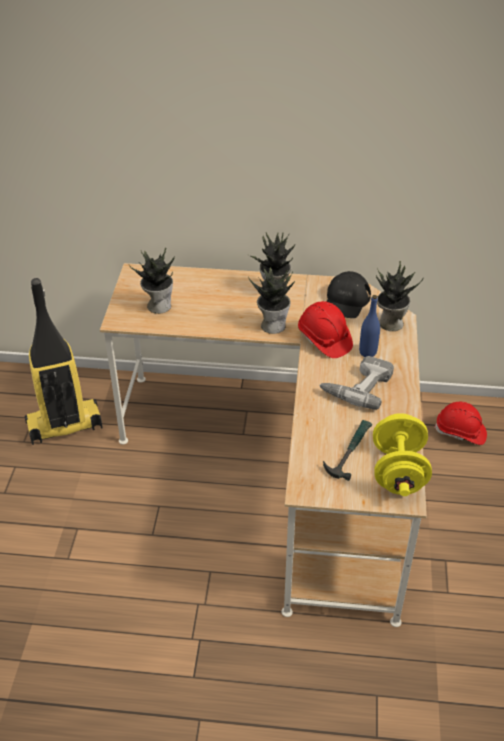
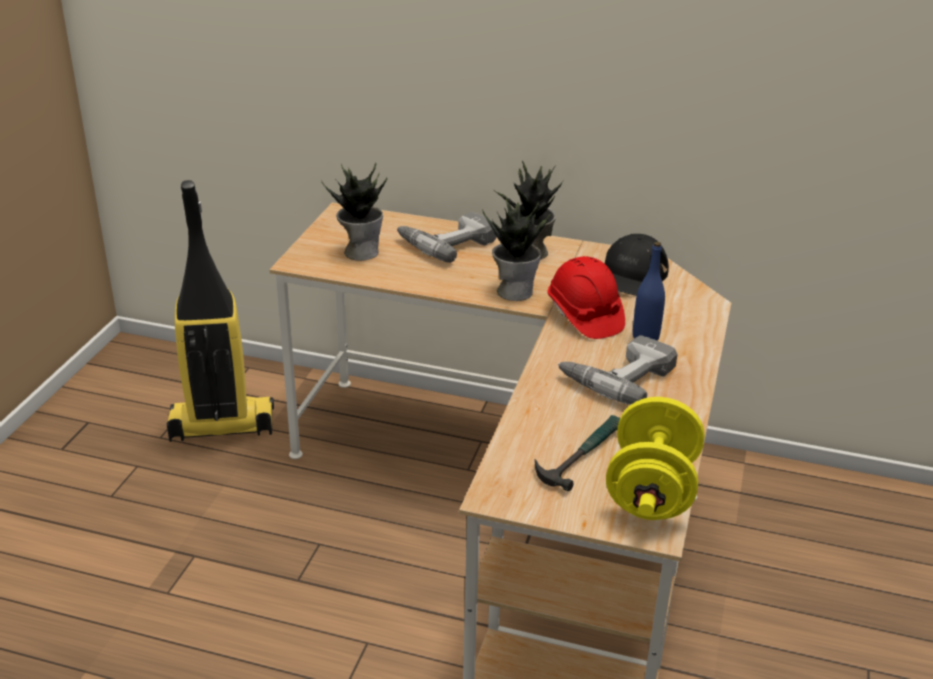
camera: 10 degrees right, 10 degrees down
(215, 289) = (446, 242): none -> power drill
(390, 323) = (689, 308): potted plant -> none
(460, 432) = (796, 511): red hard hat -> none

